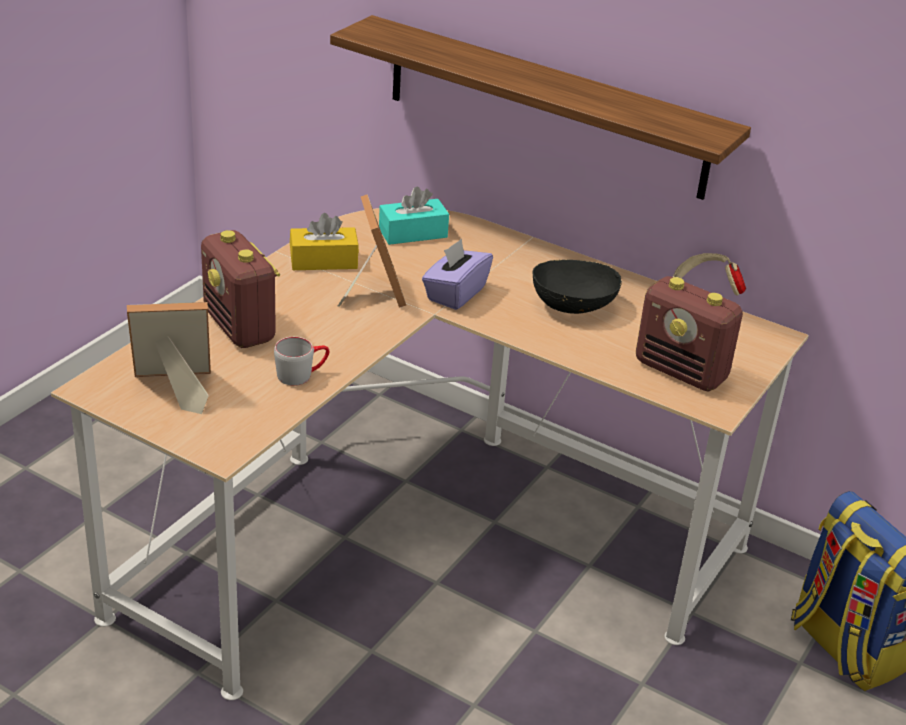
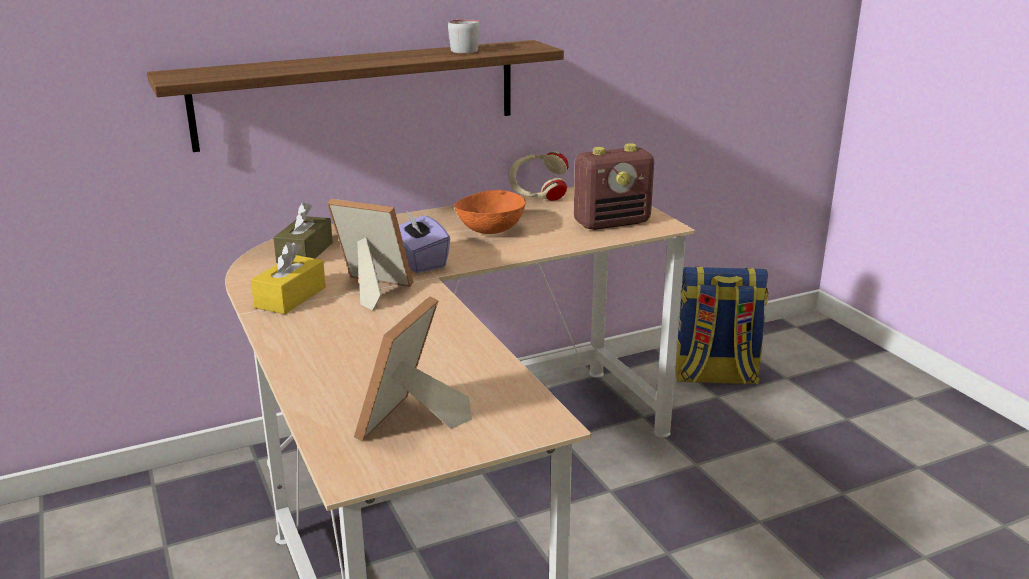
camera: 55 degrees left, 10 degrees down
(240, 327) = (346, 362): radio -> none
(302, 374) = (461, 353): grey mug -> grey mug (465, 49)
(413, 233) = (305, 253): turquoise tissue box -> brown tissue box
(573, 305) = (490, 230): black bowl -> orange bowl

